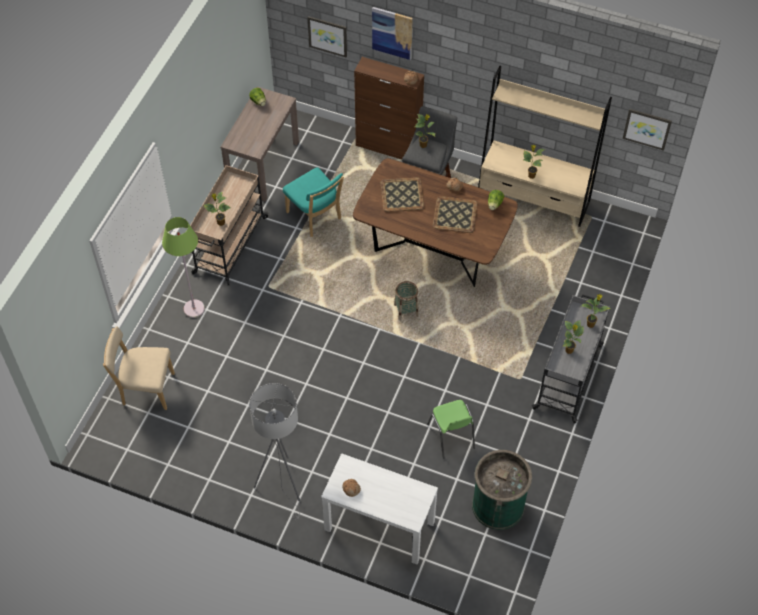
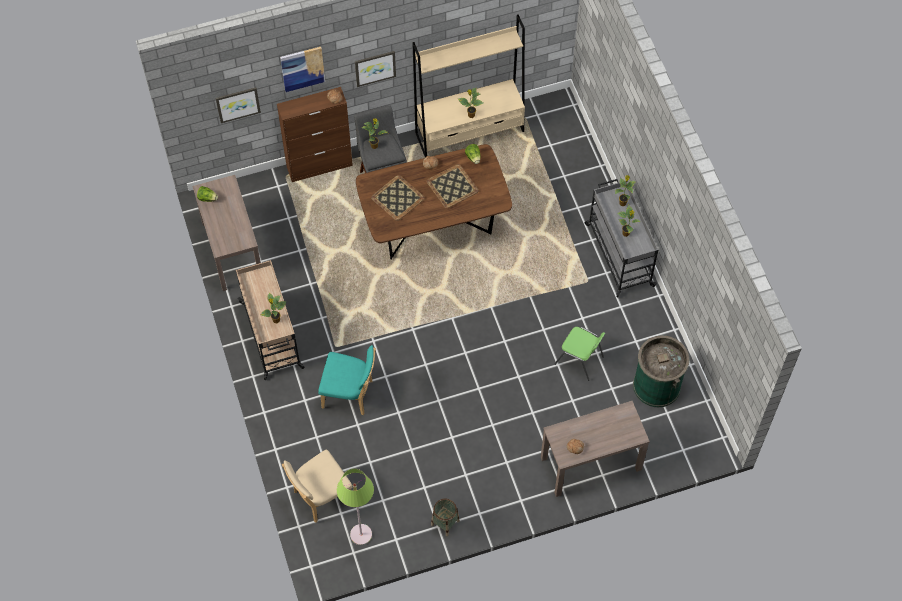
camera: 40 degrees left, 5 degrees up
(194, 309) = (294, 407): green floor lamp -> green floor lamp (361, 534)
(283, 484) = (495, 487): grey floor lamp -> none
(315, 217) = (317, 264): turquoise chair -> turquoise chair (350, 394)
(379, 526) = (590, 463): white console table -> brown console table
(406, 310) = (458, 289): basket -> basket (445, 523)
(647, 128) = (551, 21): picture -> picture (375, 68)

